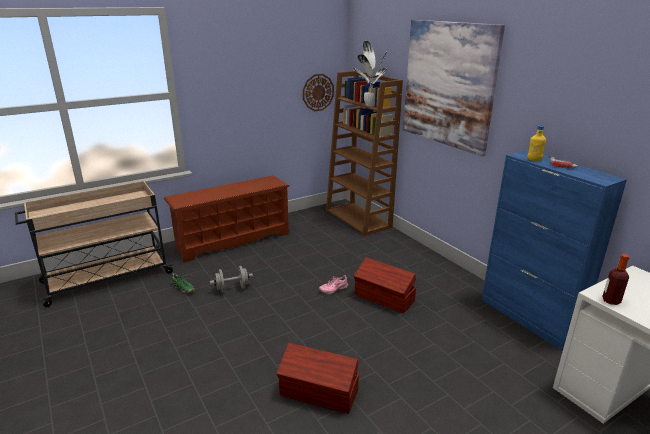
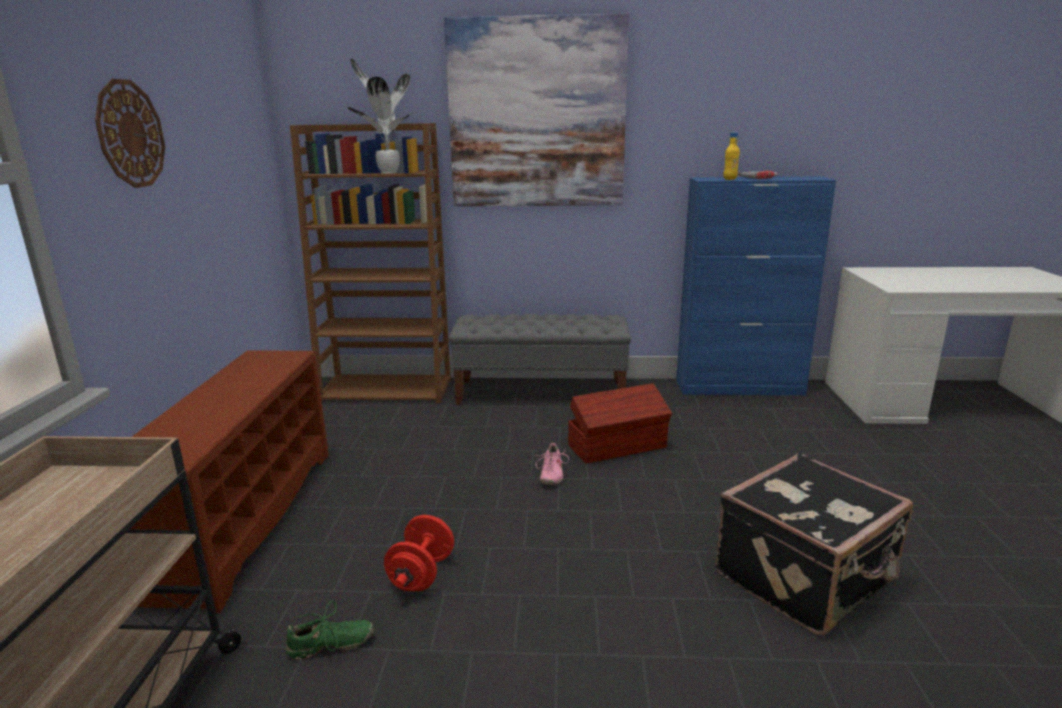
camera: 55 degrees left, 5 degrees down
(232, 288) = (421, 574): grey dumbbell -> red dumbbell
(318, 92) = (251, 171): wall clock -> wall clock (130, 134)
(319, 393) = (807, 578): brown storage box -> black suitcase
(413, 256) = (541, 393): none -> grey bench
(611, 300) = (910, 288): bottle -> none

